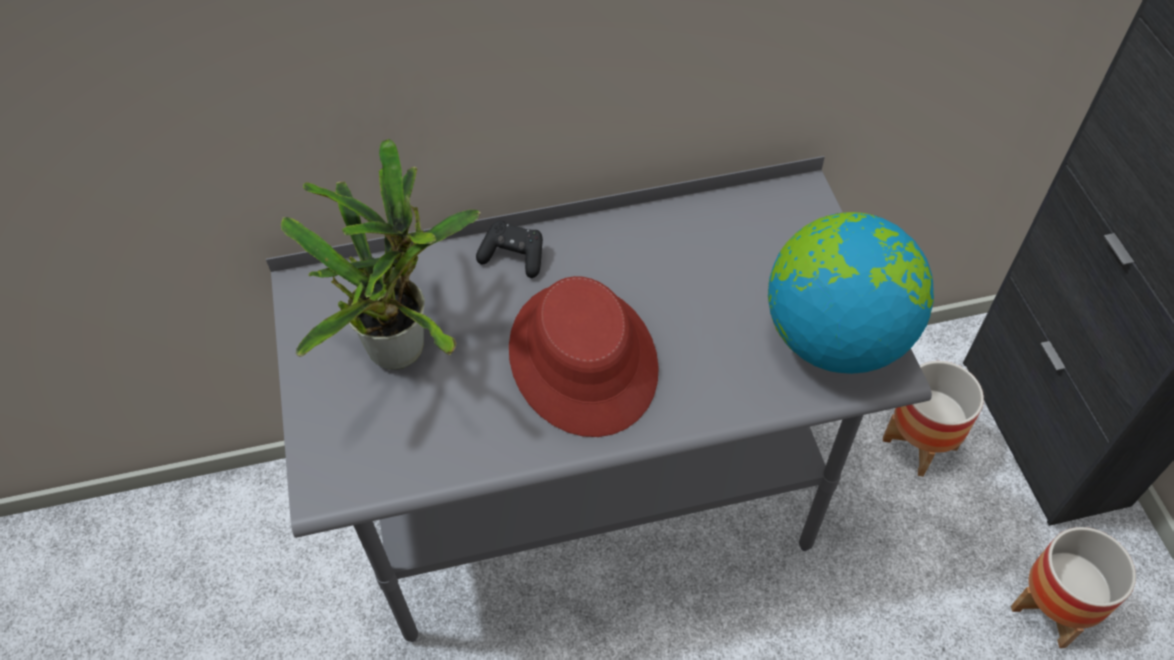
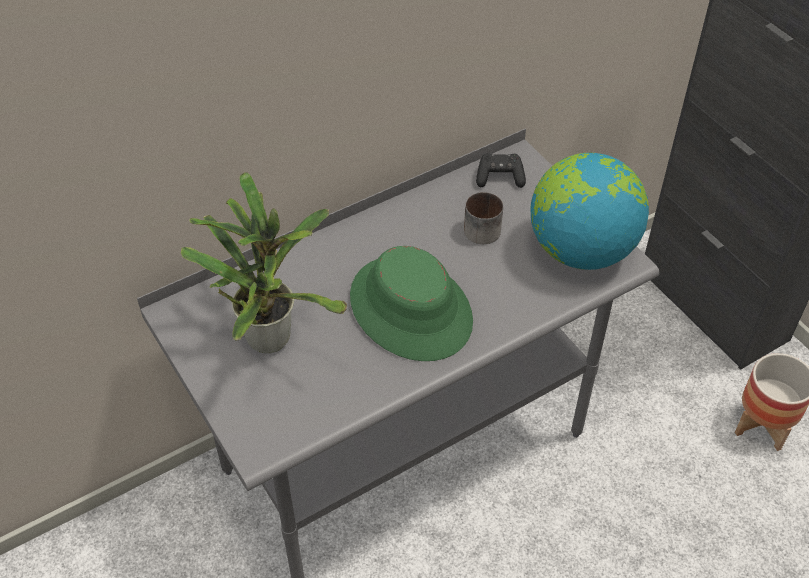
camera: 20 degrees left, 5 degrees down
(513, 256) = (327, 251): black game controller -> black game controller (500, 177)
(584, 359) = (411, 309): red hat -> green hat
(717, 273) = (481, 227): none -> mug
(919, 443) = (630, 337): planter -> none

